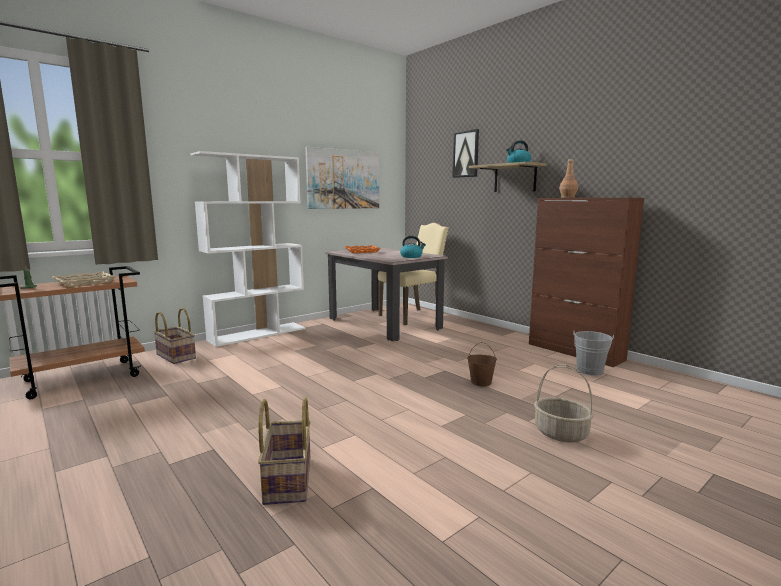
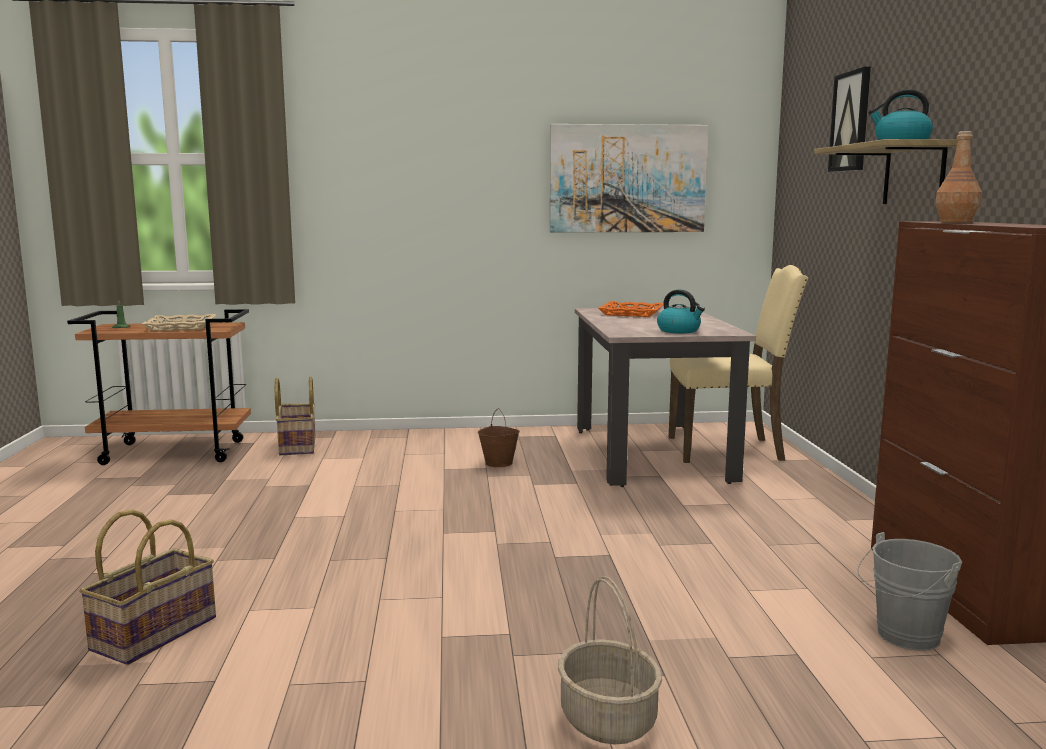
camera: 35 degrees right, 0 degrees up
(258, 334) = (439, 434): white bookcase -> none
(481, 382) = (633, 591): brown bucket -> brown bucket (499, 463)

